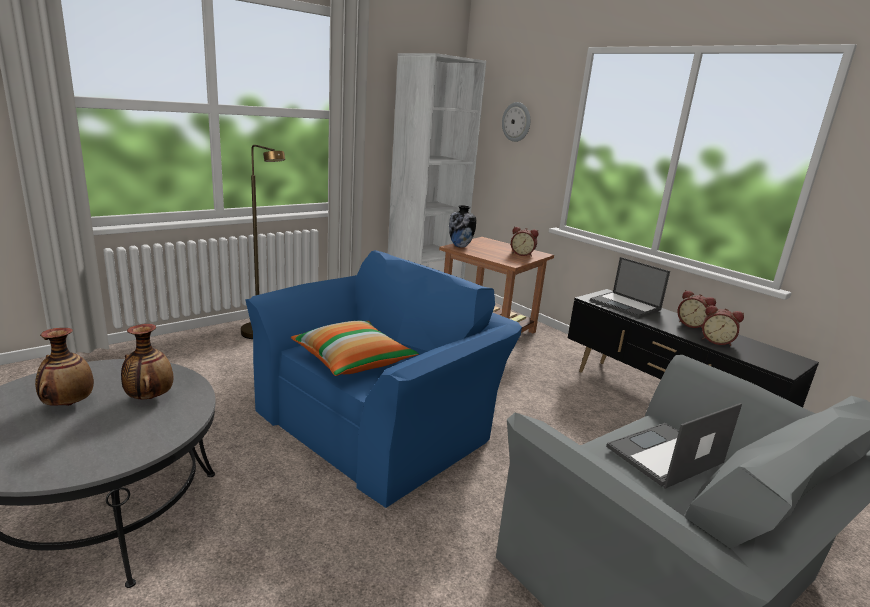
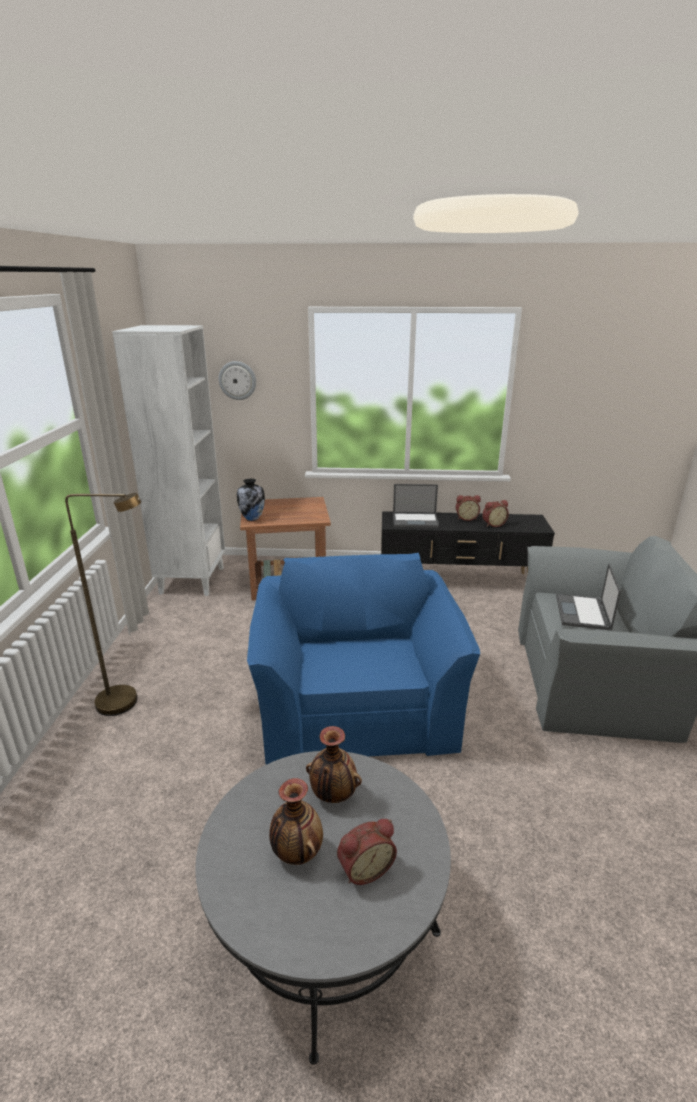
camera: 45 degrees left, 5 degrees up
(353, 361) = (362, 664): pillow -> none
(522, 254) = (306, 506): alarm clock -> alarm clock (364, 868)

